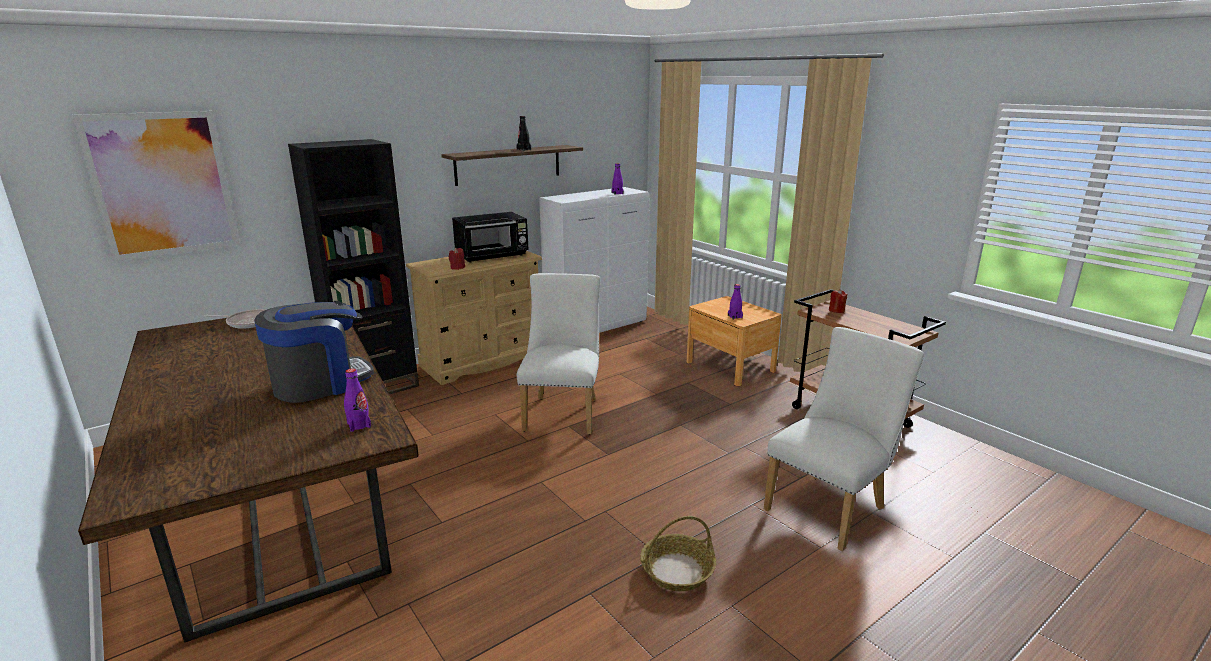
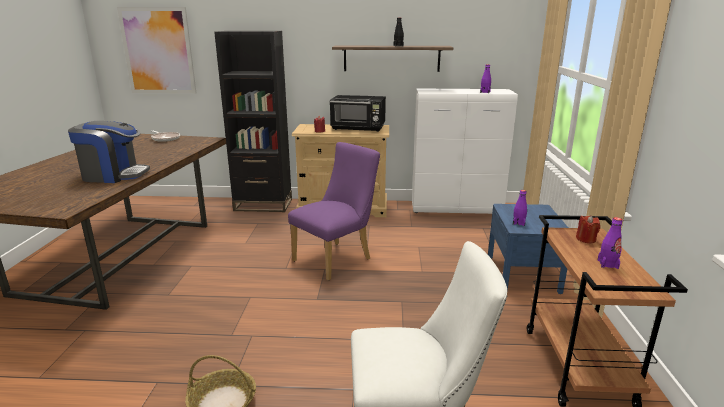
camera: 40 degrees right, 0 degrees up
(359, 425) = (72, 200): purple bottle -> purple bottle (608, 264)
(563, 412) = (336, 258): white chair -> purple chair
(730, 366) = (522, 273): brown nightstand -> blue nightstand

